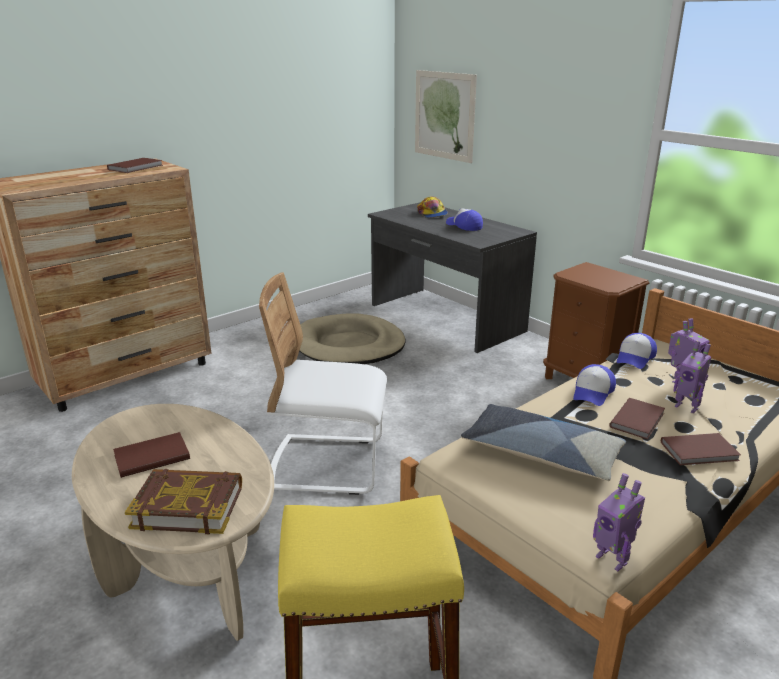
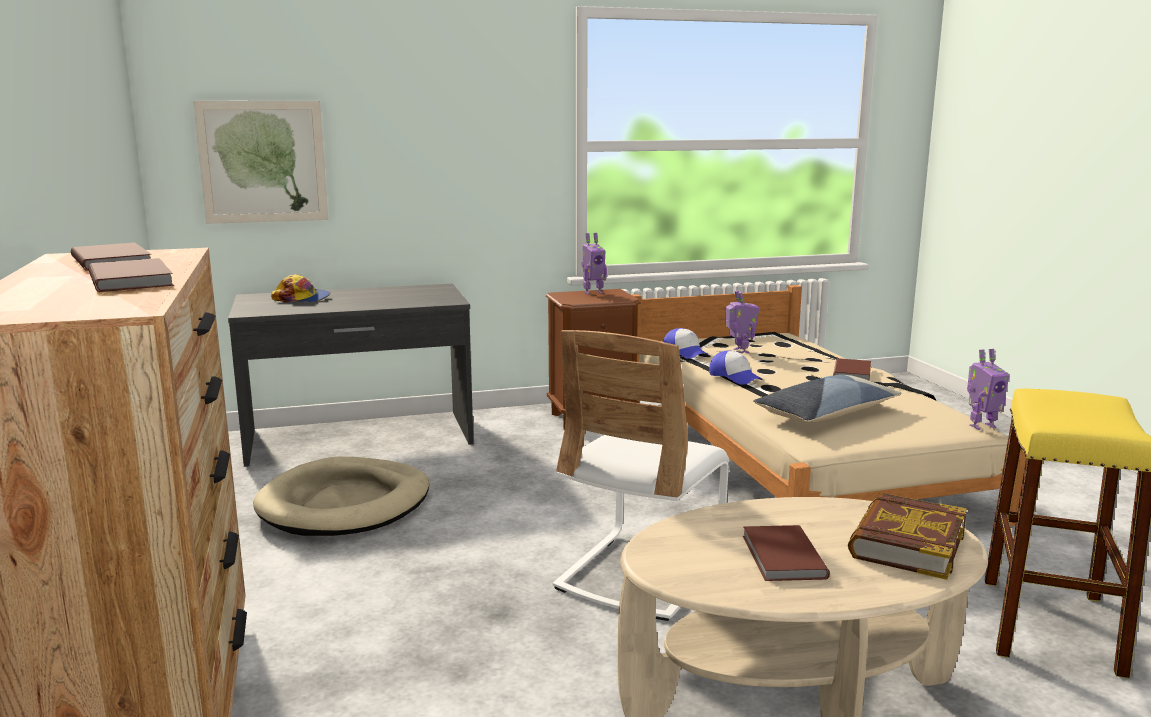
camera: 65 degrees left, 10 degrees down
(464, 226) = (379, 296): cap -> none
(638, 420) = (794, 375): brown book -> brown book (133, 279)
(687, 407) = (784, 359): toy robot -> toy robot (592, 292)

